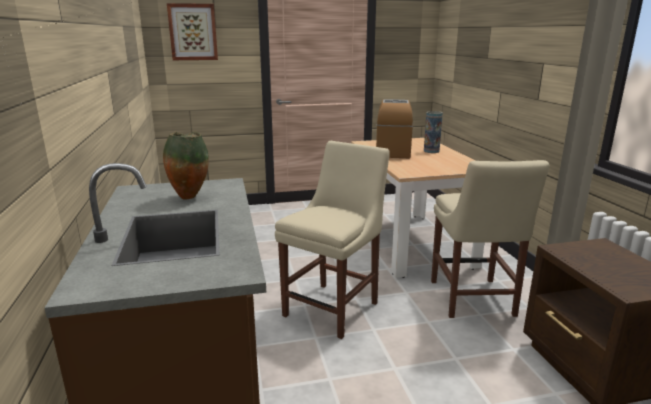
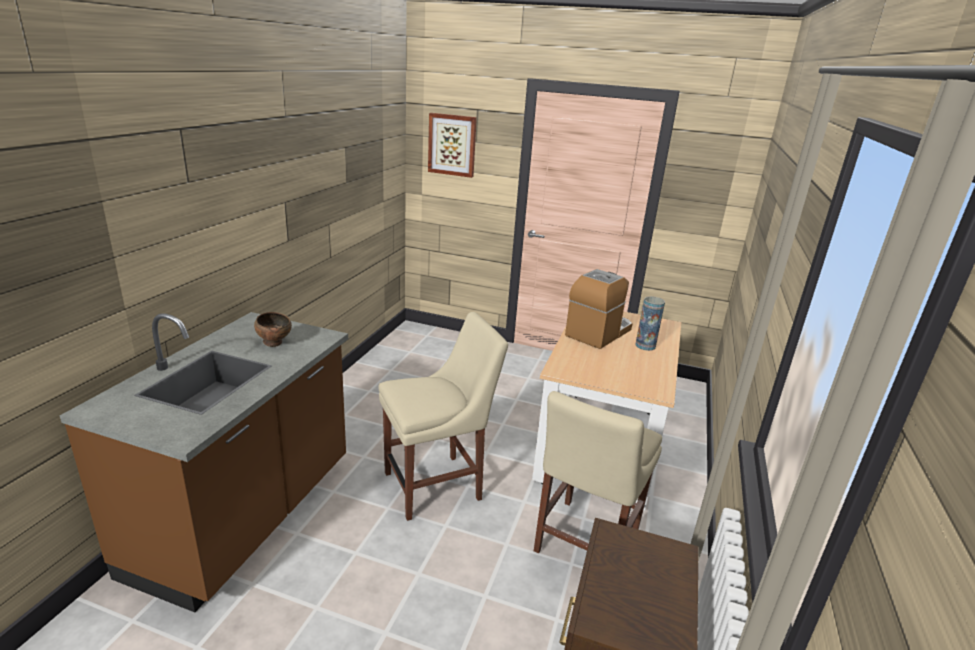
camera: 30 degrees right, 5 degrees up
(189, 197) = (275, 344): vase -> brown bowl

